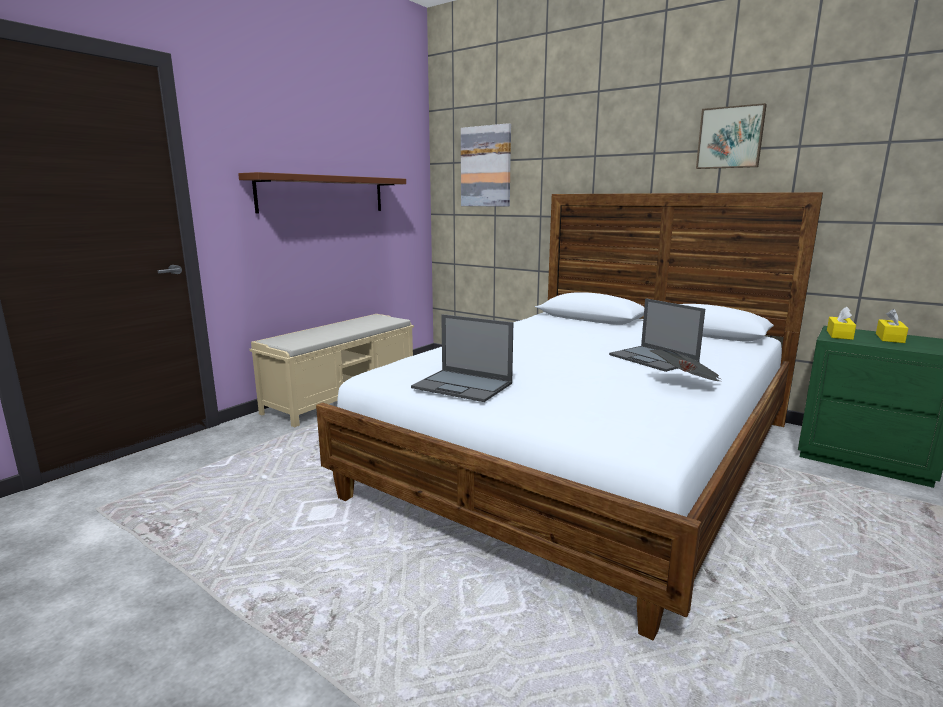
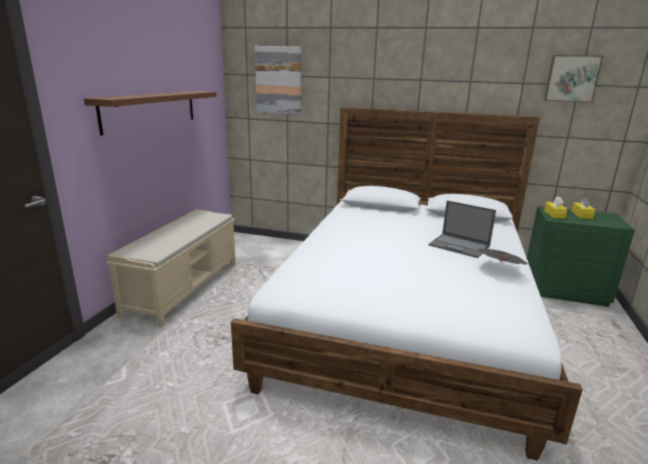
camera: 20 degrees left, 5 degrees up
(463, 386) = (362, 293): laptop -> none
(730, 138) = (477, 73): picture -> picture (572, 78)

